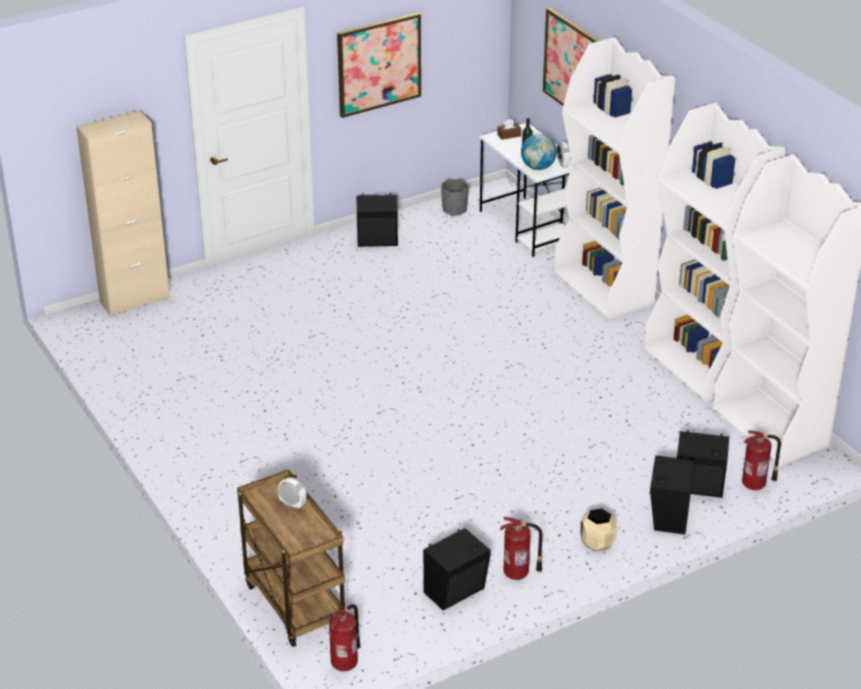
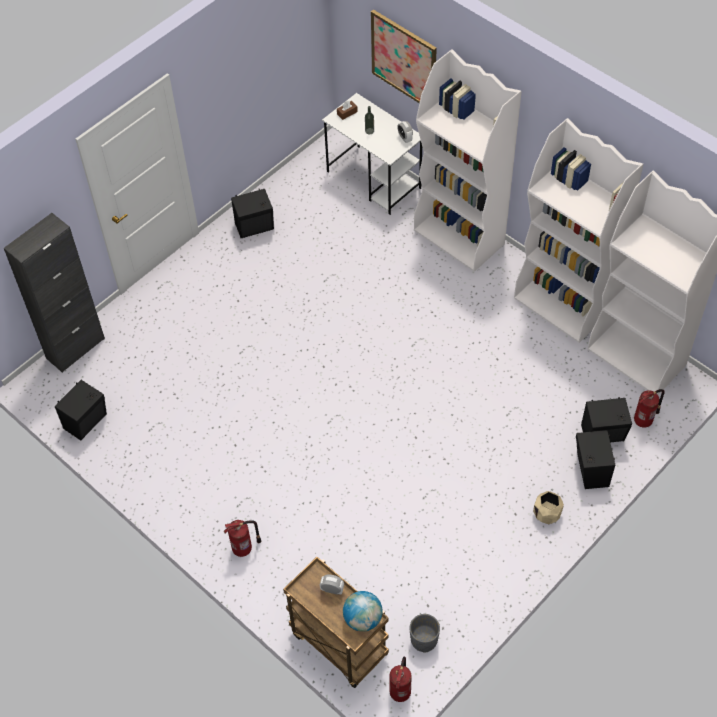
camera: 15 degrees left, 20 degrees up
(135, 300) = (75, 348): beige cabinet -> black cabinet
(379, 64) = (232, 89): picture -> none
(454, 210) = (305, 175): grey planter -> grey planter (423, 640)
(456, 591) = (458, 594): black speaker -> black speaker (87, 422)
(518, 573) = (498, 562): fire extinguisher -> fire extinguisher (243, 548)
(538, 167) = (385, 147): globe -> globe (363, 619)

